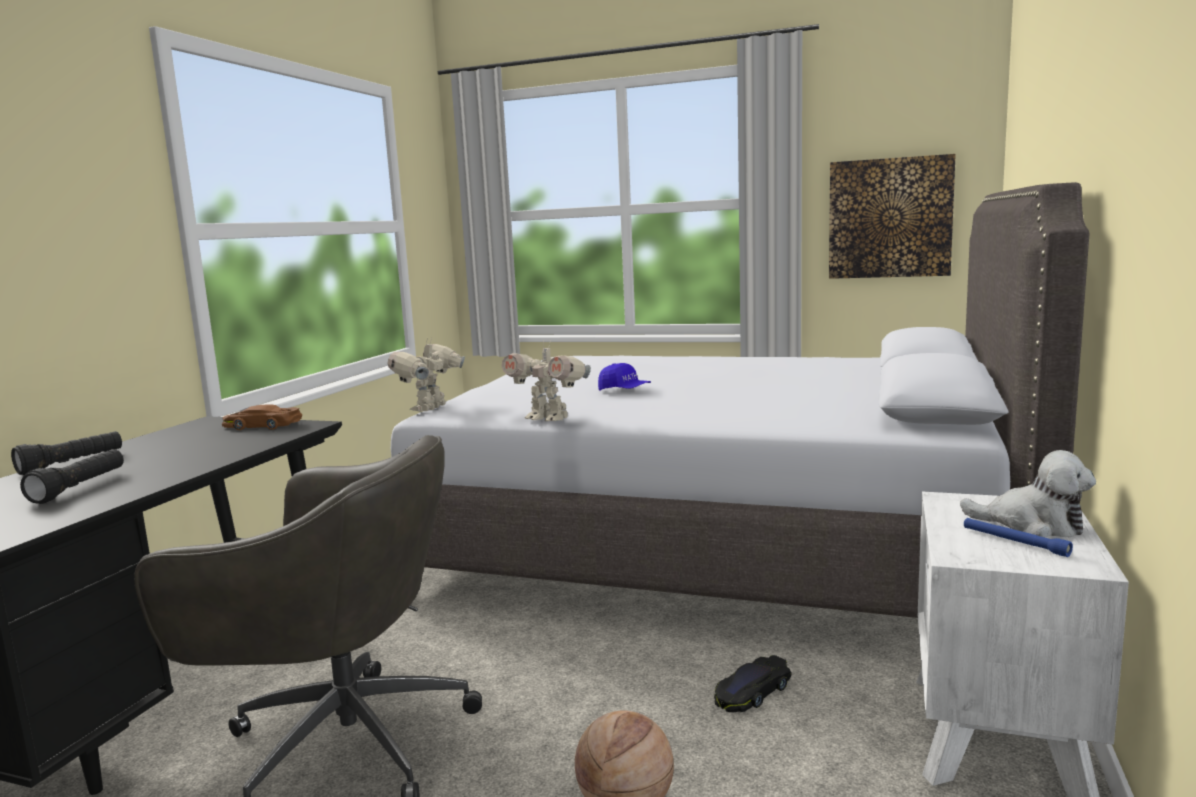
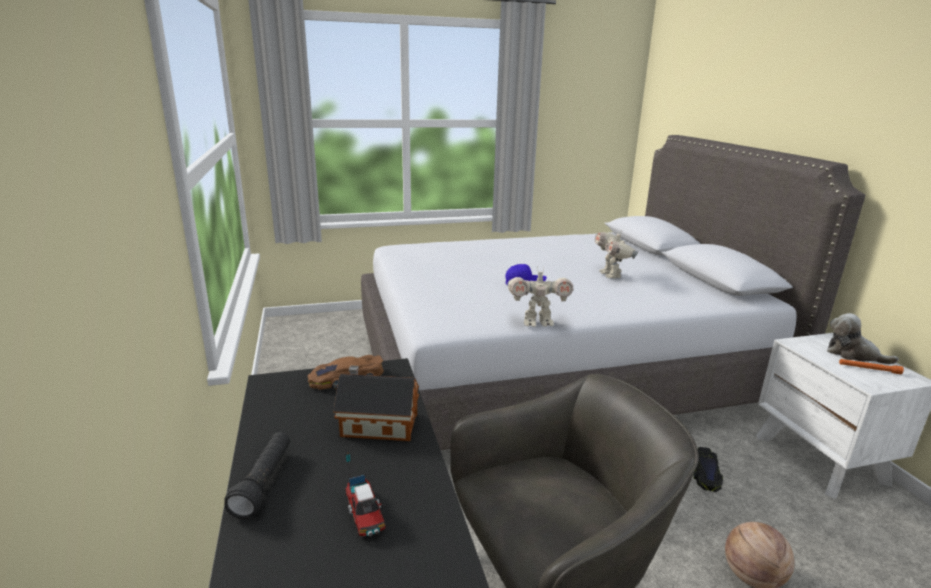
camera: 35 degrees left, 10 degrees up
(79, 488) = (365, 514): black flashlight -> toy truck
(210, 451) = (376, 424): none -> toy house
(431, 409) = (423, 324): toy robot -> toy robot (611, 275)
(889, 218) = (581, 138): picture -> none
(1014, 542) = (869, 369): blue flashlight -> orange flashlight
(1032, 524) = (853, 354): plush toy -> plush toy turned 135 degrees counterclockwise

